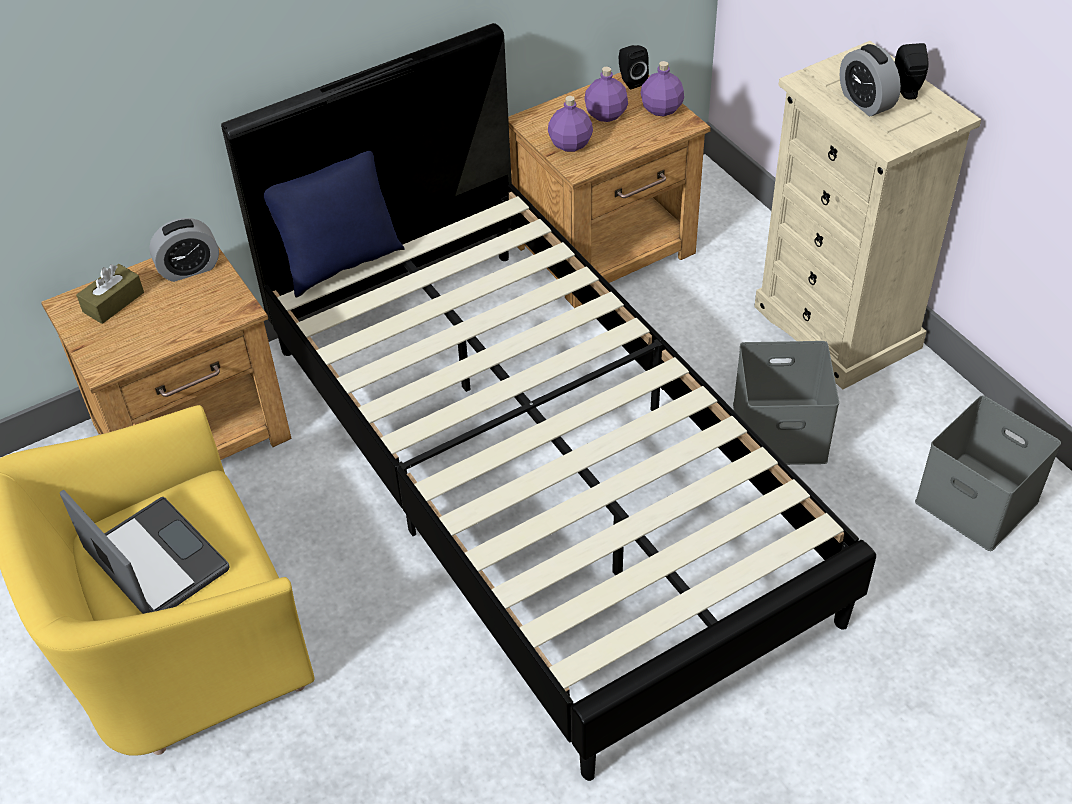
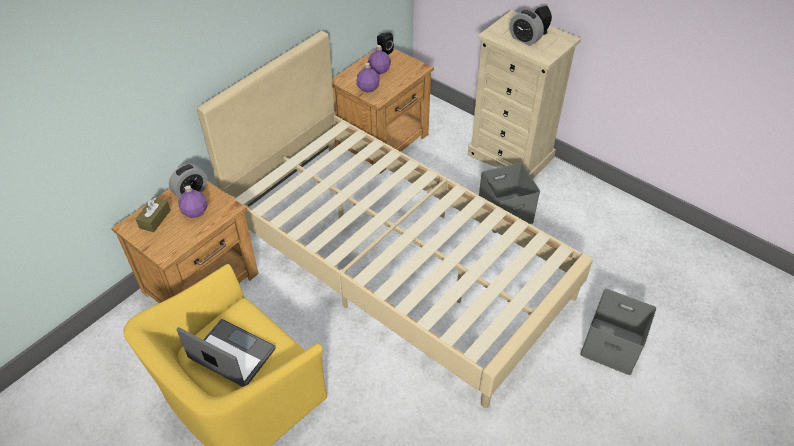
camera: 20 degrees left, 0 degrees up
(340, 263) = (262, 174): blue pillow -> none
(538, 473) = (396, 260): black bed -> beige bed
(661, 109) = (405, 63): purple bottle -> purple bottle (194, 212)
(979, 501) = (609, 224): grey storage box -> grey storage box (613, 345)

